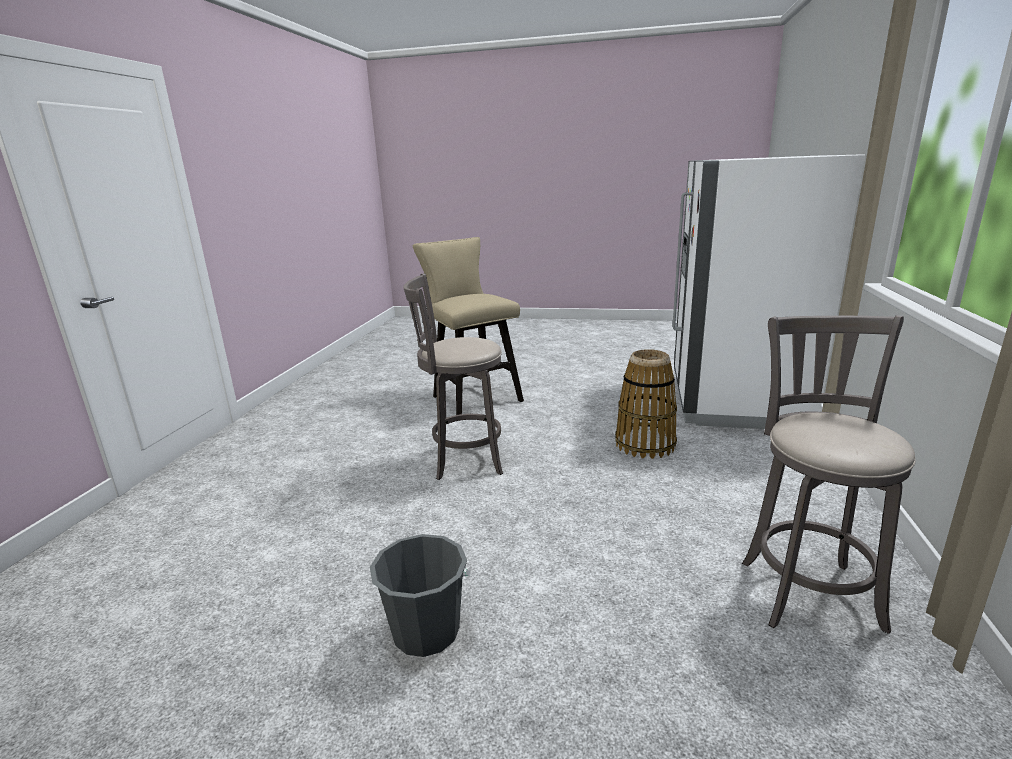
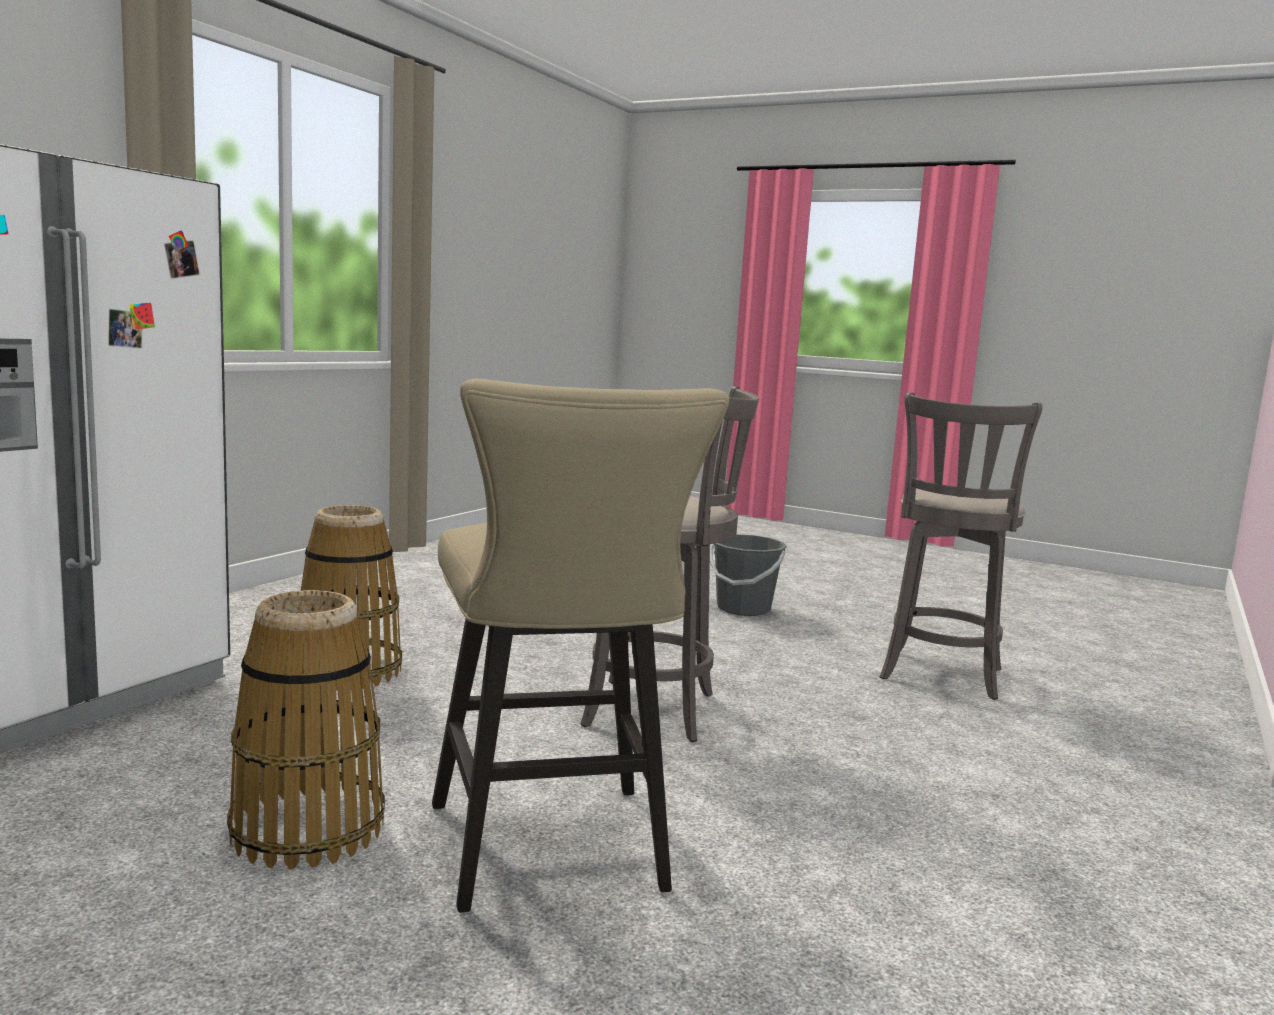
camera: 165 degrees left, 10 degrees down
(551, 389) = (307, 829): none -> basket
(807, 589) = (433, 575): grey stool -> grey stool (940, 676)

